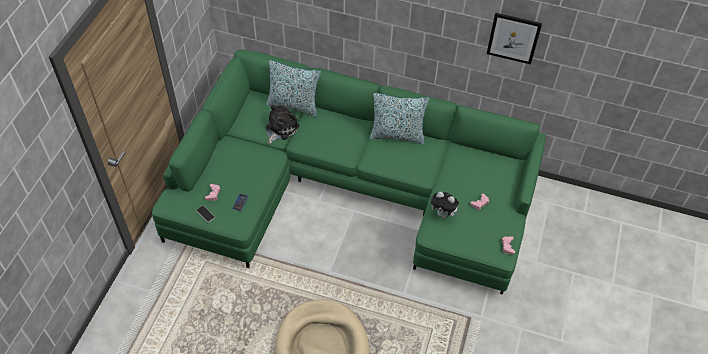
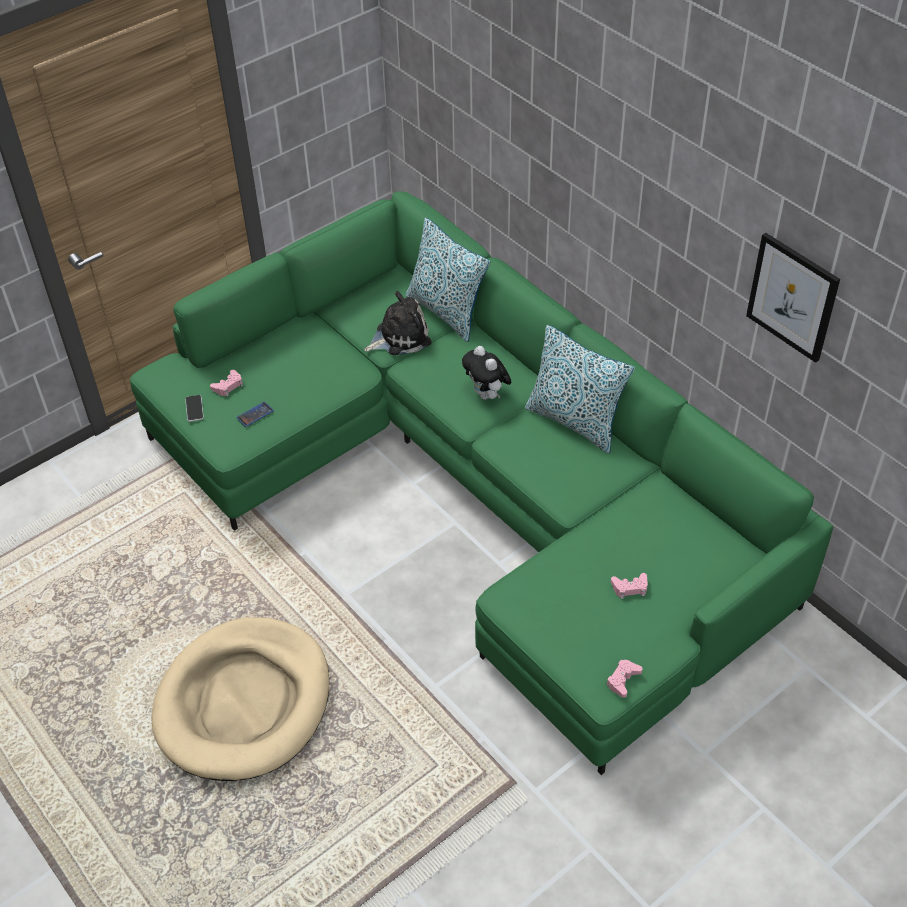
camera: 35 degrees right, 5 degrees down
(443, 214) = (553, 576): plush toy -> plush toy (487, 395)

